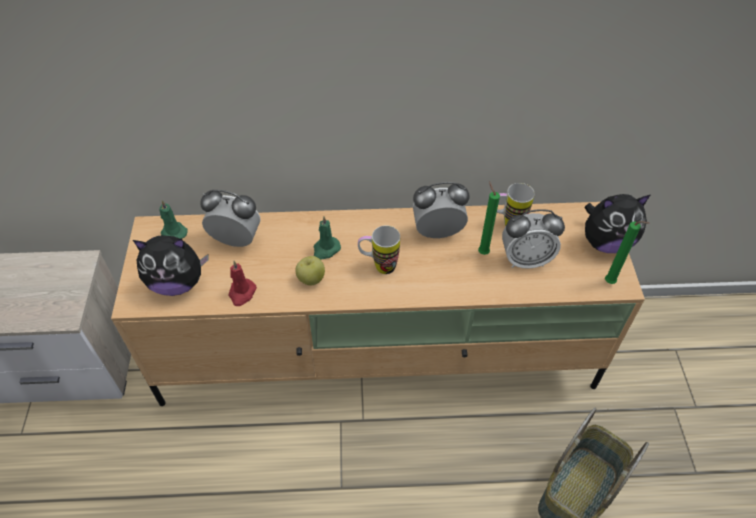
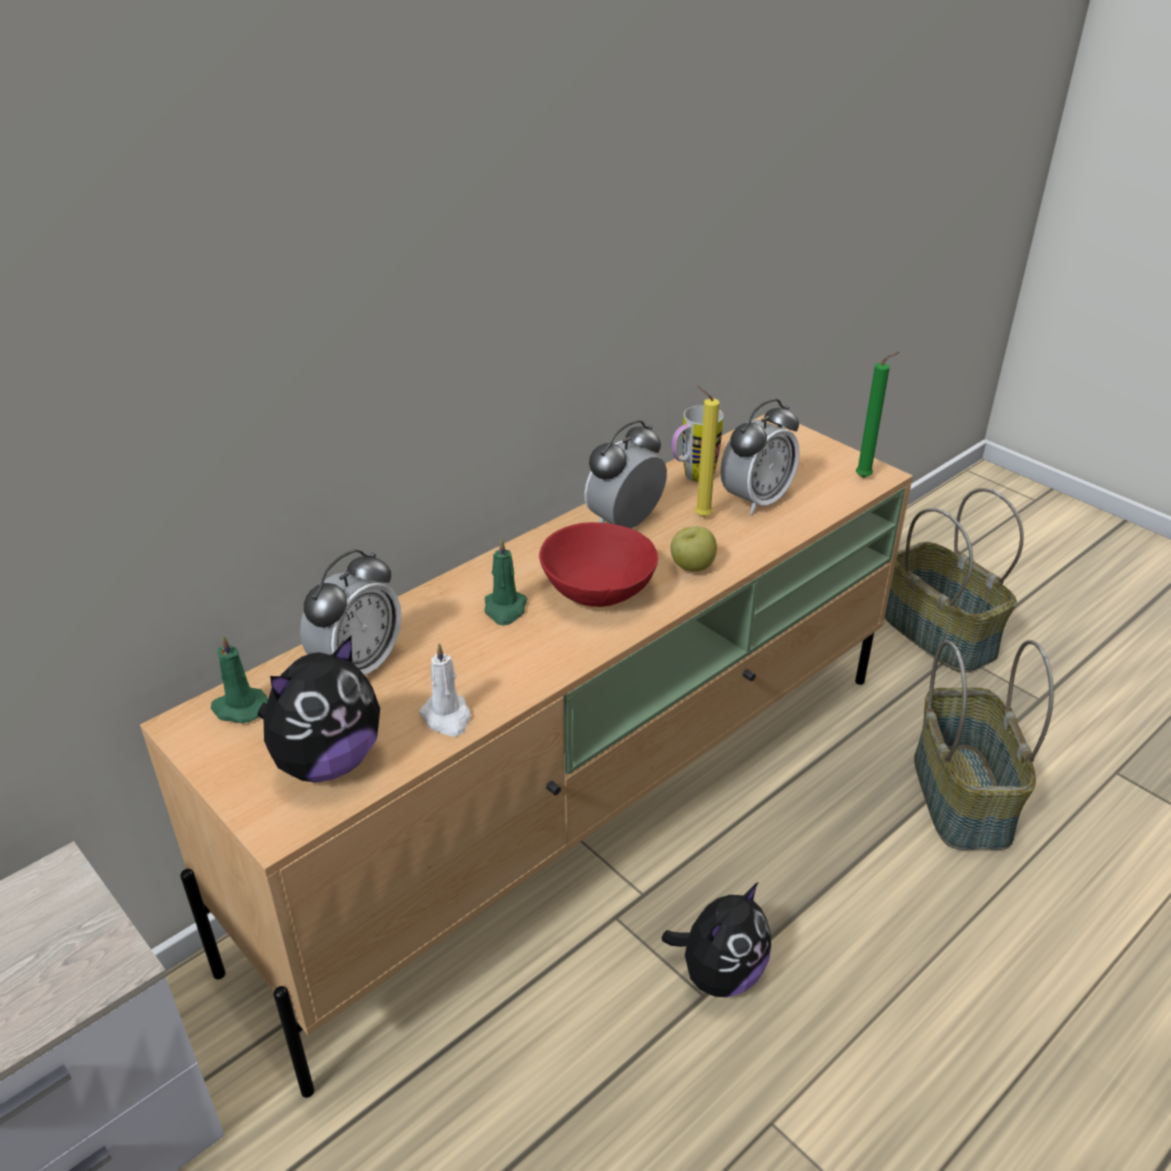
camera: 40 degrees left, 15 degrees down
(236, 240) = (358, 665): alarm clock -> alarm clock turned 150 degrees clockwise
(242, 293) = (447, 718): red candle -> white candle
(311, 279) = (526, 649): apple -> apple (692, 567)
(378, 266) = (597, 591): mug -> red bowl
(482, 251) = (700, 516): green candle -> yellow candle
(605, 242) = (814, 446): plush toy -> plush toy (719, 974)
(675, 389) = (936, 634): none -> basket

